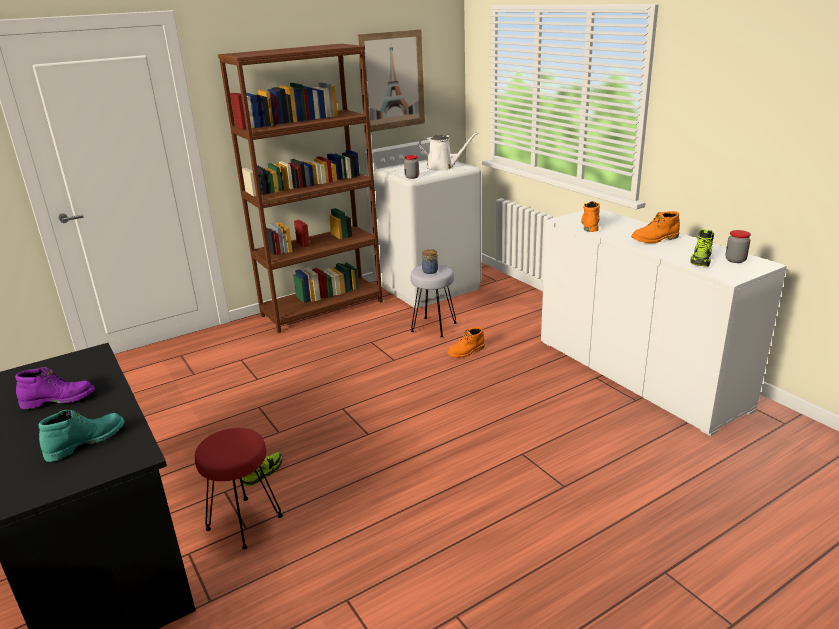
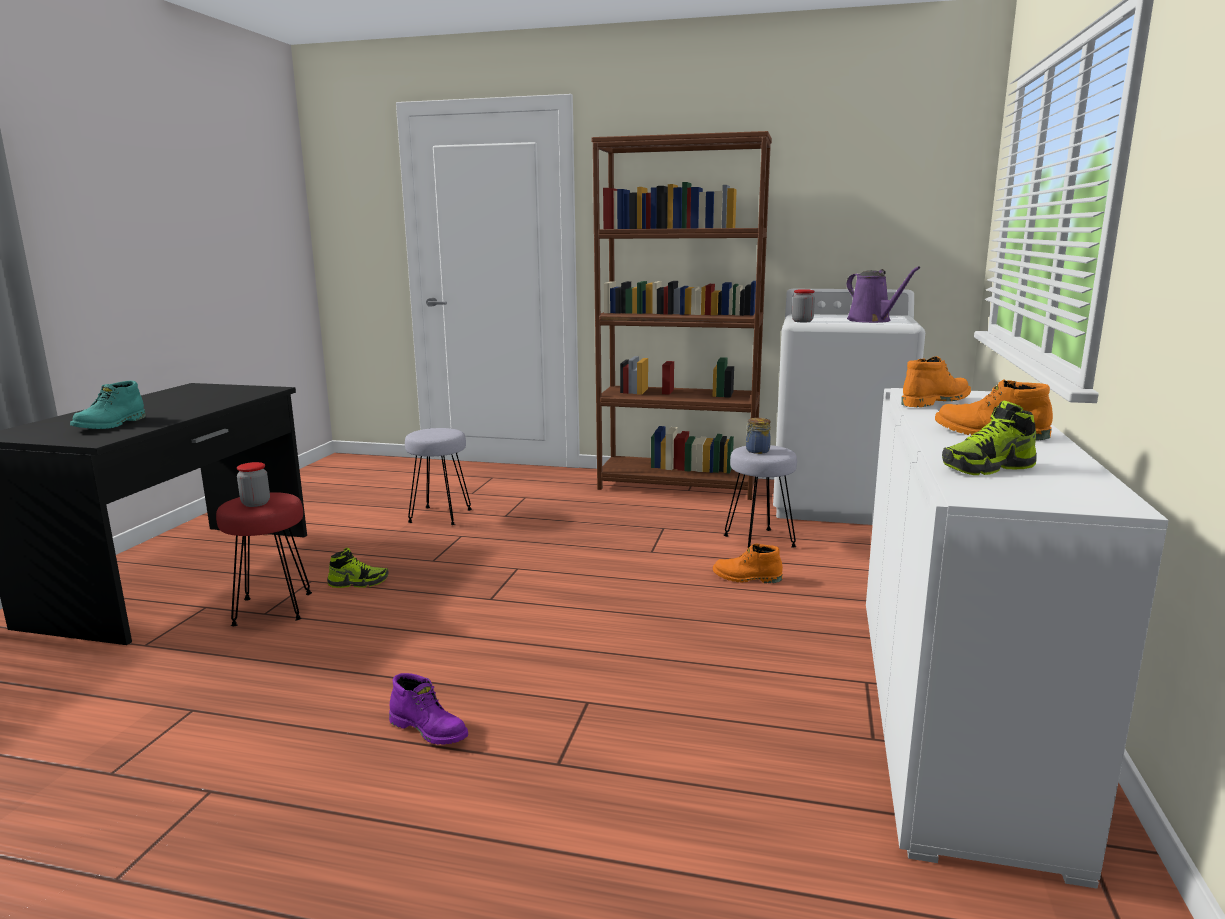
camera: 45 degrees right, 10 degrees down
(59, 399) = (177, 403): purple boot -> purple boot (430, 729)
(86, 442) = (111, 424): turquoise boot -> turquoise boot turned 105 degrees clockwise
(209, 400) = (440, 515): none -> grey stool
(392, 81) = (852, 197): picture -> none
(443, 167) = (872, 320): white watering can -> purple watering can
(735, 260) = (1062, 484): jar -> jar (256, 503)

